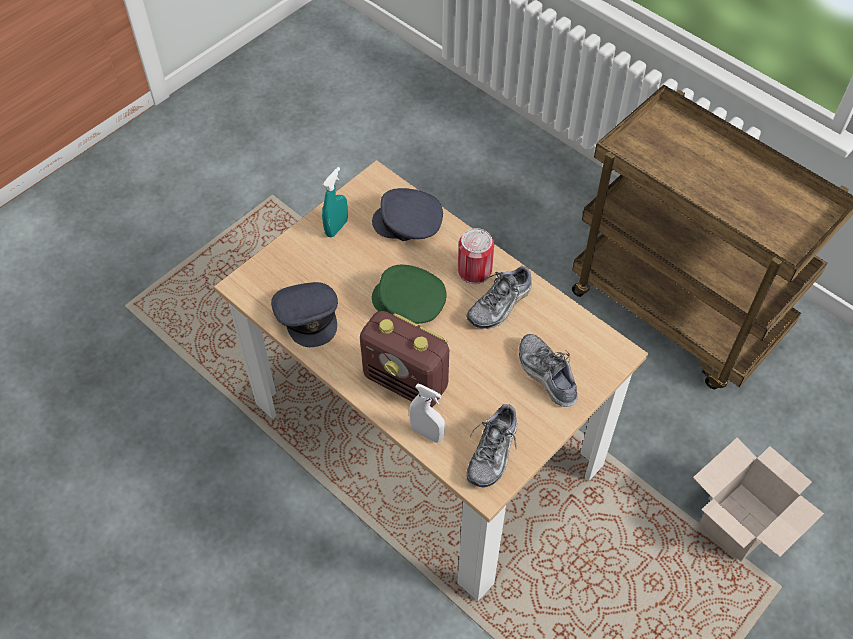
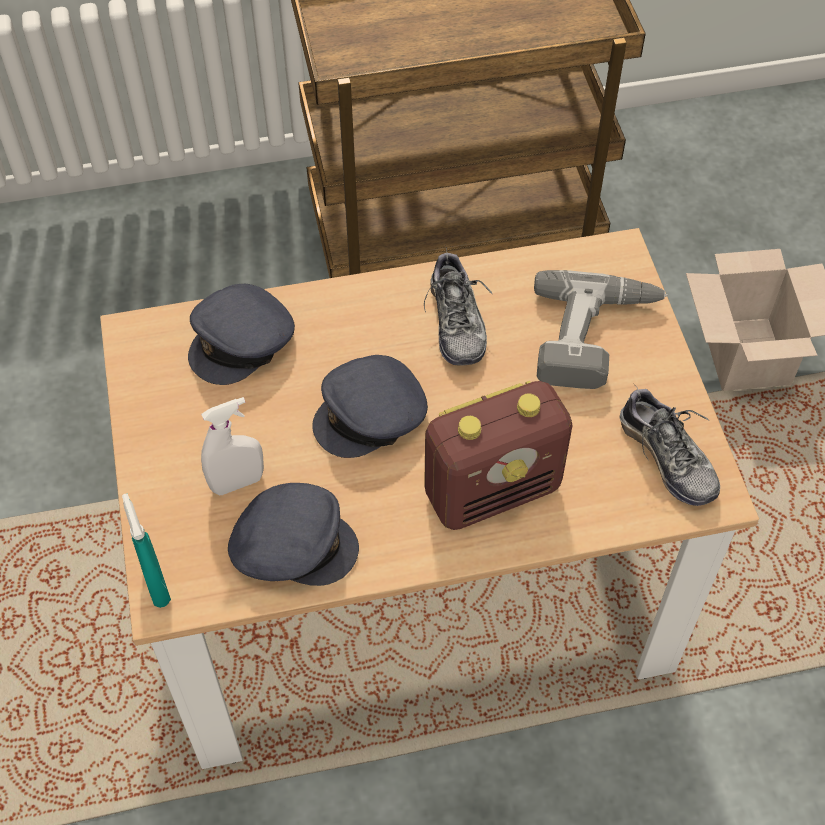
camera: 55 degrees left, 0 degrees up
(336, 228) = (172, 426): turquoise spray bottle -> turquoise spray bottle (156, 585)
(409, 303) = (372, 416): green cap -> grey cap
(427, 433) = (590, 513): white spray bottle -> white spray bottle (237, 483)
(474, 270) = (381, 317): can -> none
(546, 375) = (596, 338): shoe -> power drill

